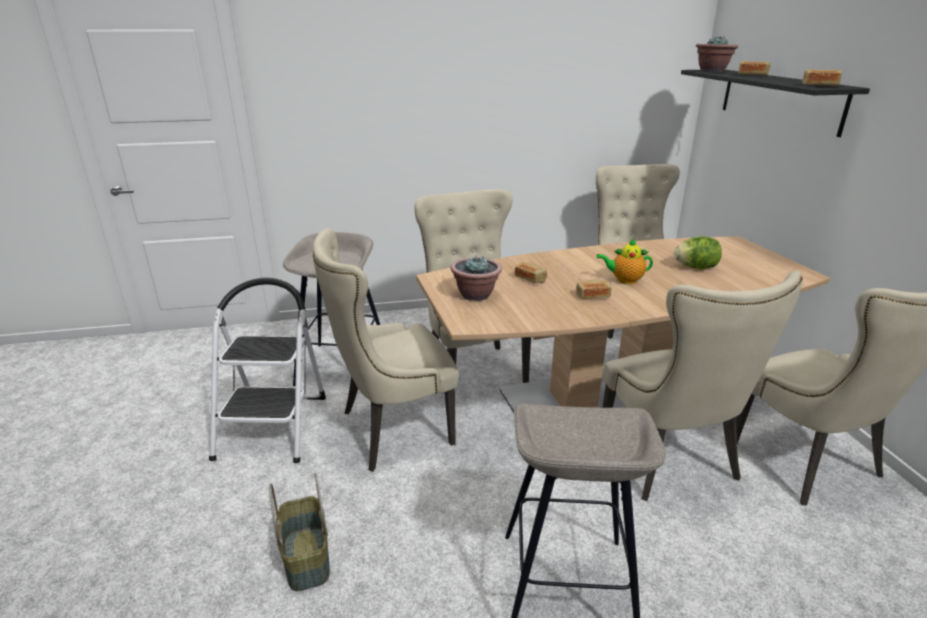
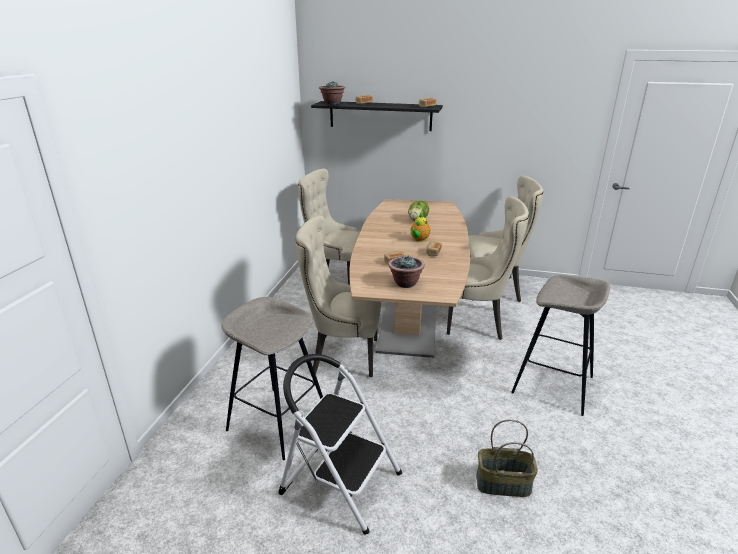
camera: 65 degrees left, 0 degrees up
(394, 430) = (389, 412): beige chair -> none

